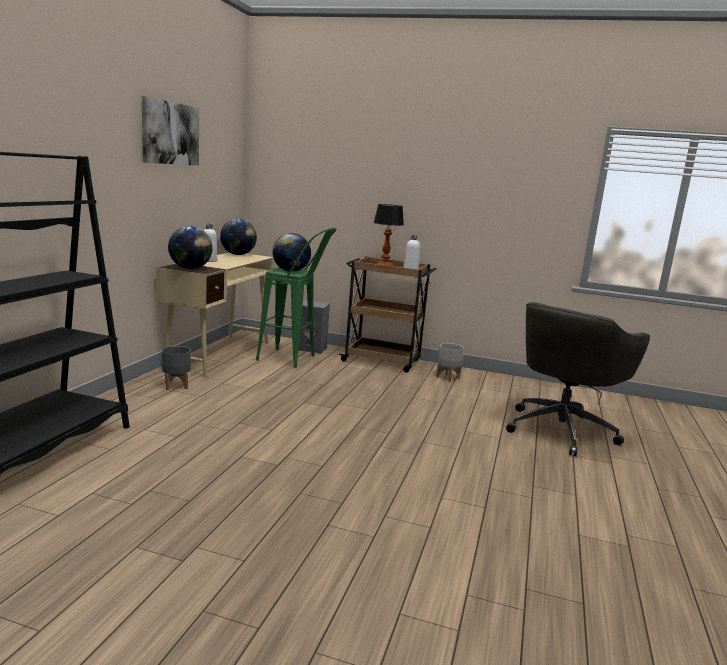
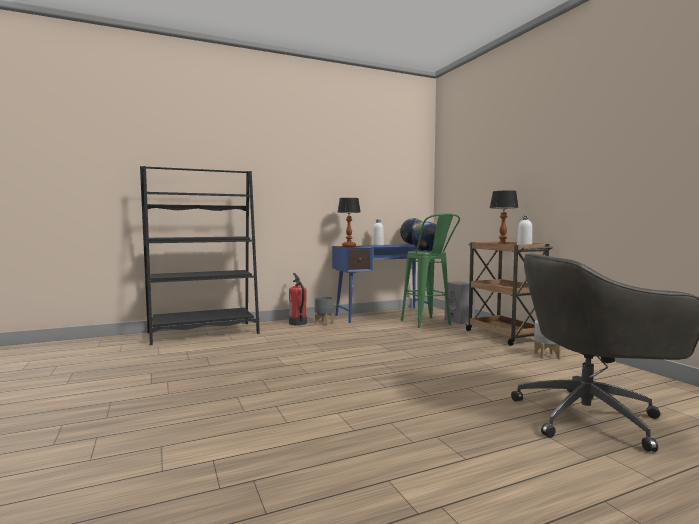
camera: 50 degrees right, 10 degrees down
(140, 394) = (298, 323): none -> fire extinguisher
(170, 133) = (348, 161): picture -> none
(190, 268) = (348, 246): globe -> table lamp
(219, 354) = (384, 315): beige desk -> blue desk

